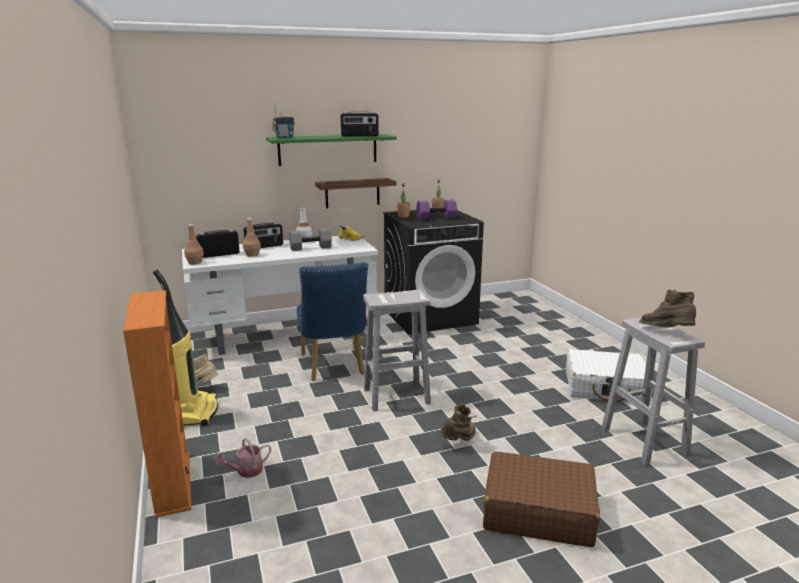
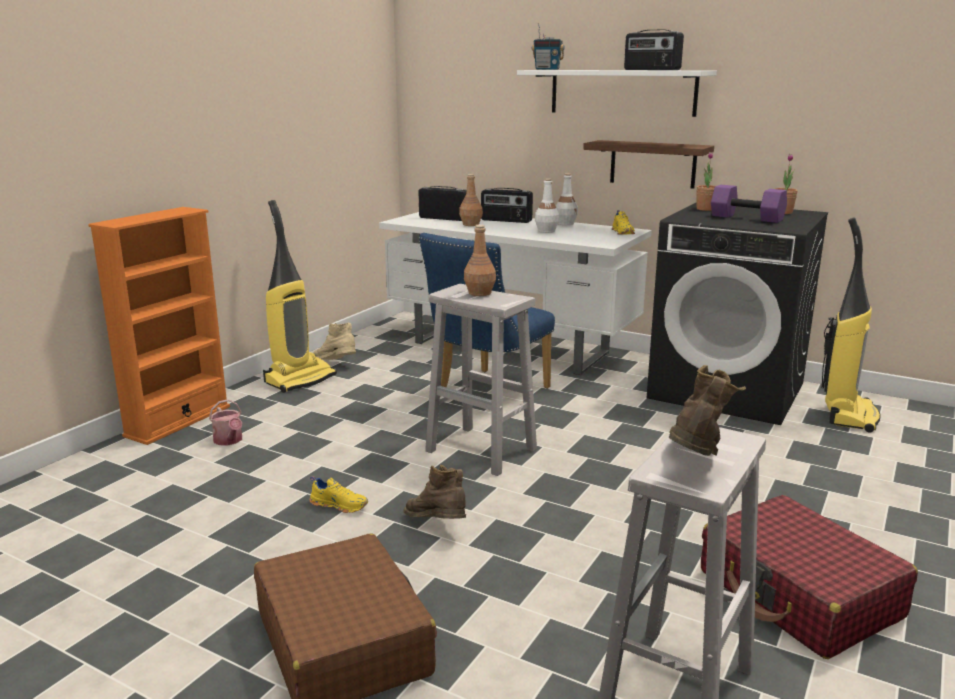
camera: 50 degrees right, 0 degrees up
(195, 262) = (403, 220): brown bottle -> brown bottle (479, 293)
(246, 471) = (229, 441): watering can -> watering can turned 135 degrees counterclockwise
(310, 248) = (546, 231): grey dumbbell -> white bottle
(328, 149) = (622, 92): green shelf -> white shelf
(397, 461) = (339, 505): none -> yellow shoe
(459, 441) = (437, 526): brown boot -> brown boot turned 135 degrees counterclockwise
(489, 309) = (848, 415): none -> vacuum cleaner
(605, 387) = (799, 594): white suitcase -> red suitcase

